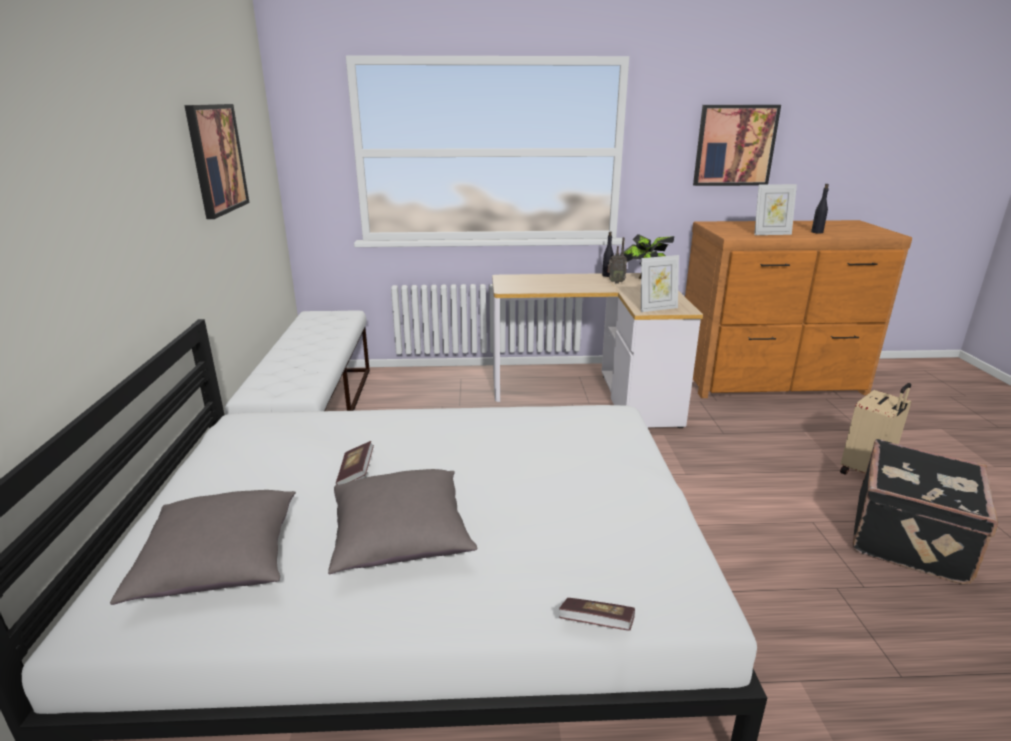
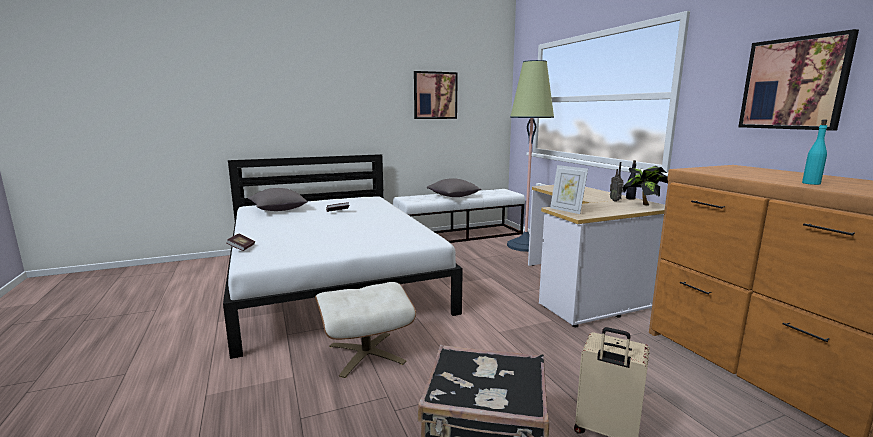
camera: 70 degrees right, 10 degrees down
(402, 540) = (294, 223): grey pillow -> grey pillow (453, 196)
(421, 383) = (525, 246): none -> floor lamp
(733, 592) = (366, 353): none -> beige ottoman
(771, 234) = (739, 175): picture frame -> none
(817, 232) = (811, 183): black bottle -> turquoise bottle

